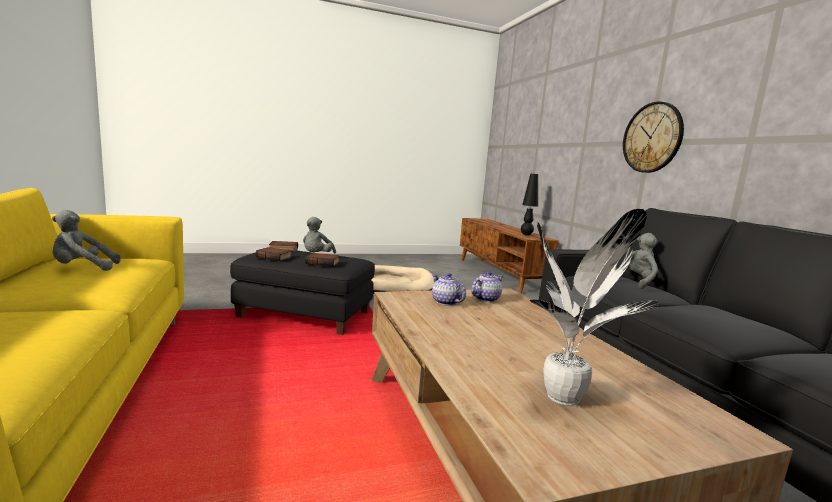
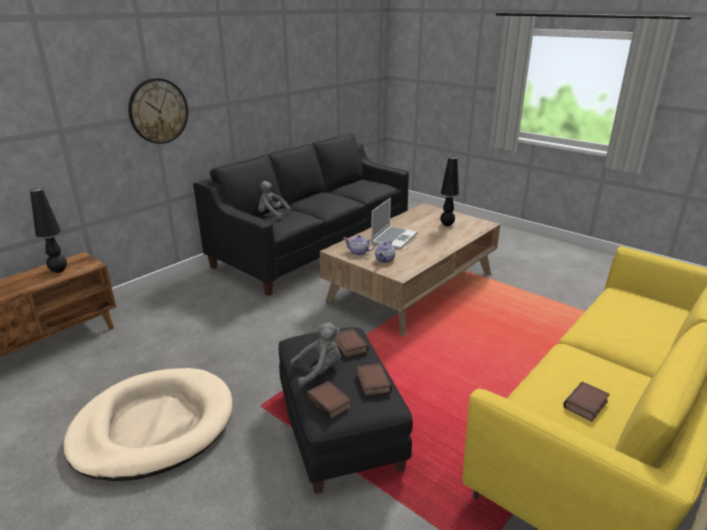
camera: 120 degrees left, 15 degrees up
(83, 268) = (586, 405): grey plush toy -> book
(519, 328) = (393, 238): none -> laptop
(564, 400) = (447, 225): potted plant -> black table lamp

